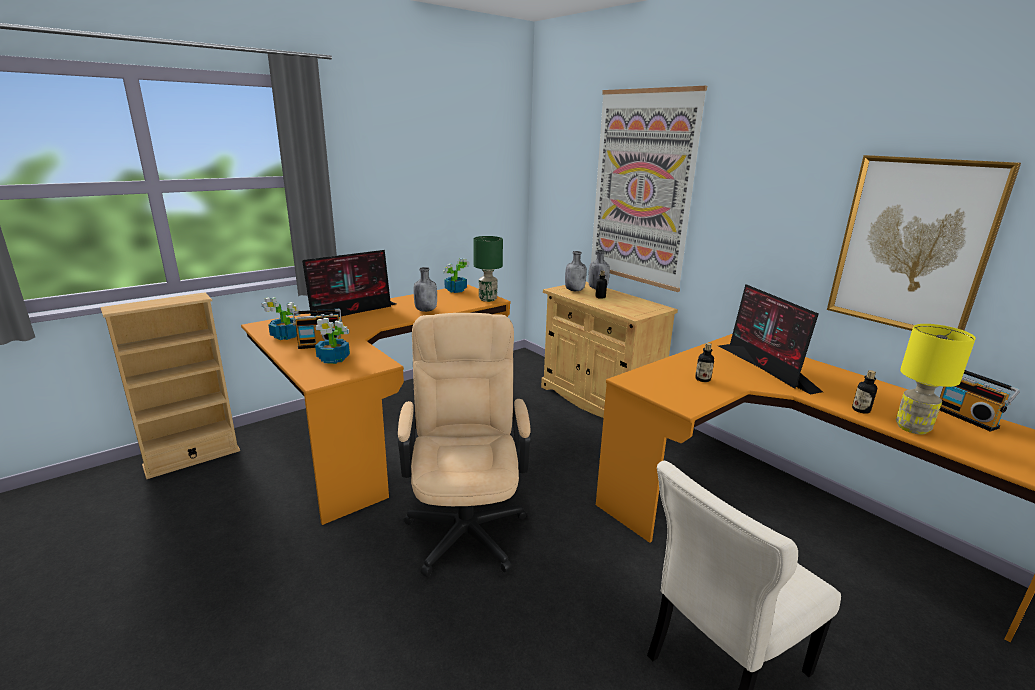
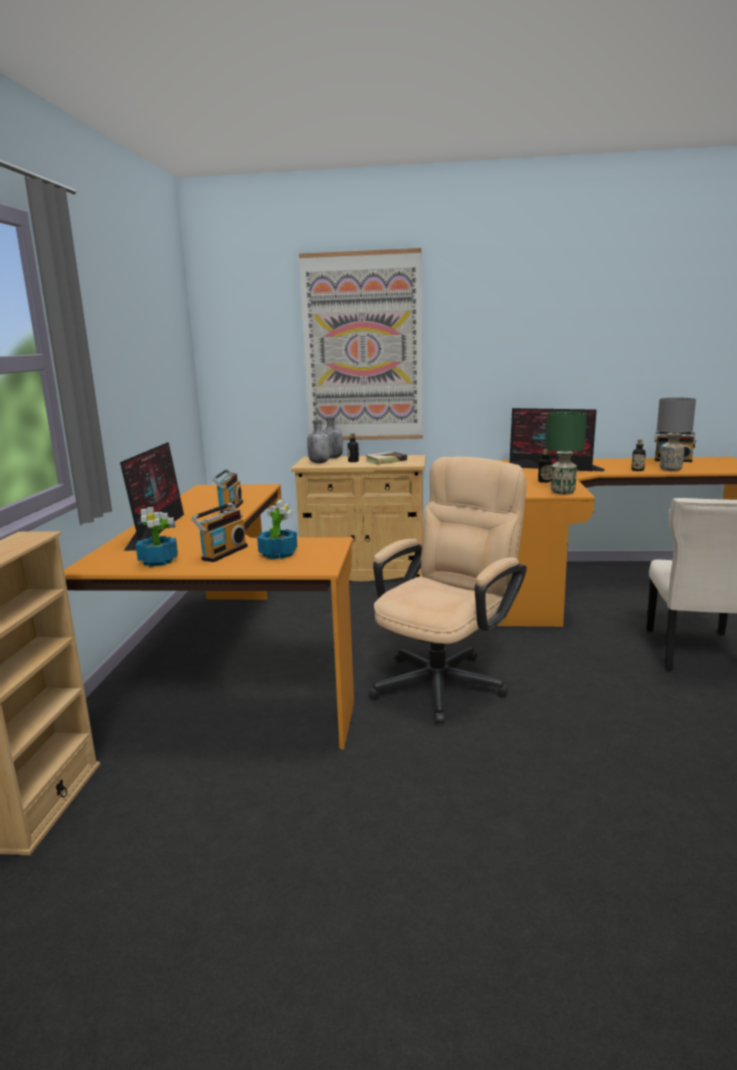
camera: 45 degrees left, 5 degrees down
(426, 310) = (229, 507): grey bottle -> radio
(455, 290) = (201, 490): potted plant -> none
(466, 523) = (446, 680): beige office chair -> beige office chair turned 90 degrees clockwise
(487, 299) = (257, 487): green table lamp -> green table lamp (562, 492)
(624, 305) = (386, 461): none -> book
(912, 245) = (607, 357): picture -> none
(912, 427) = (670, 469): yellow table lamp -> grey table lamp

